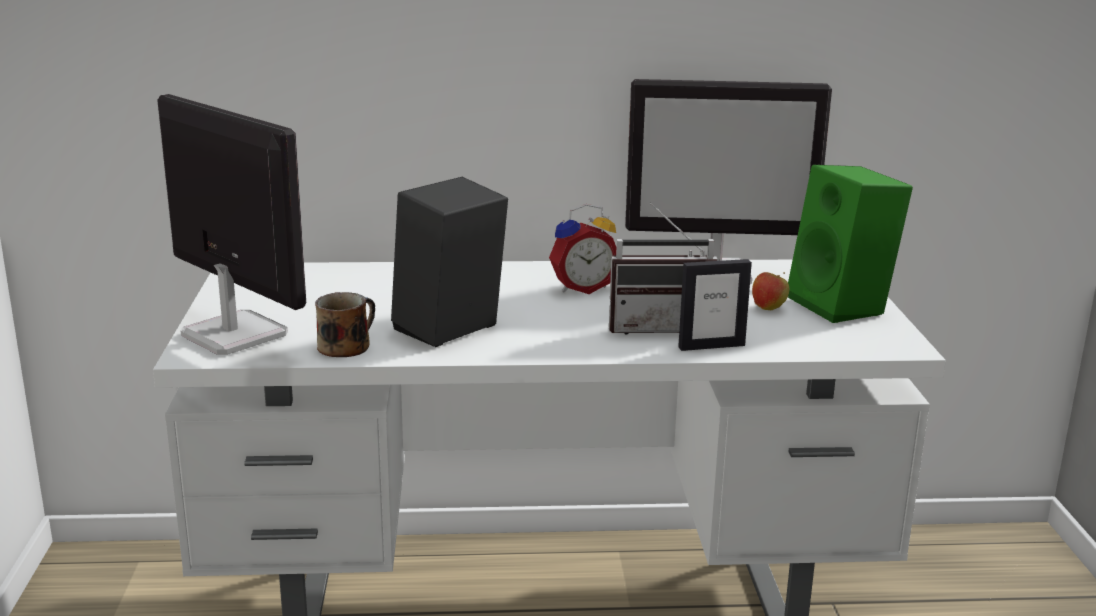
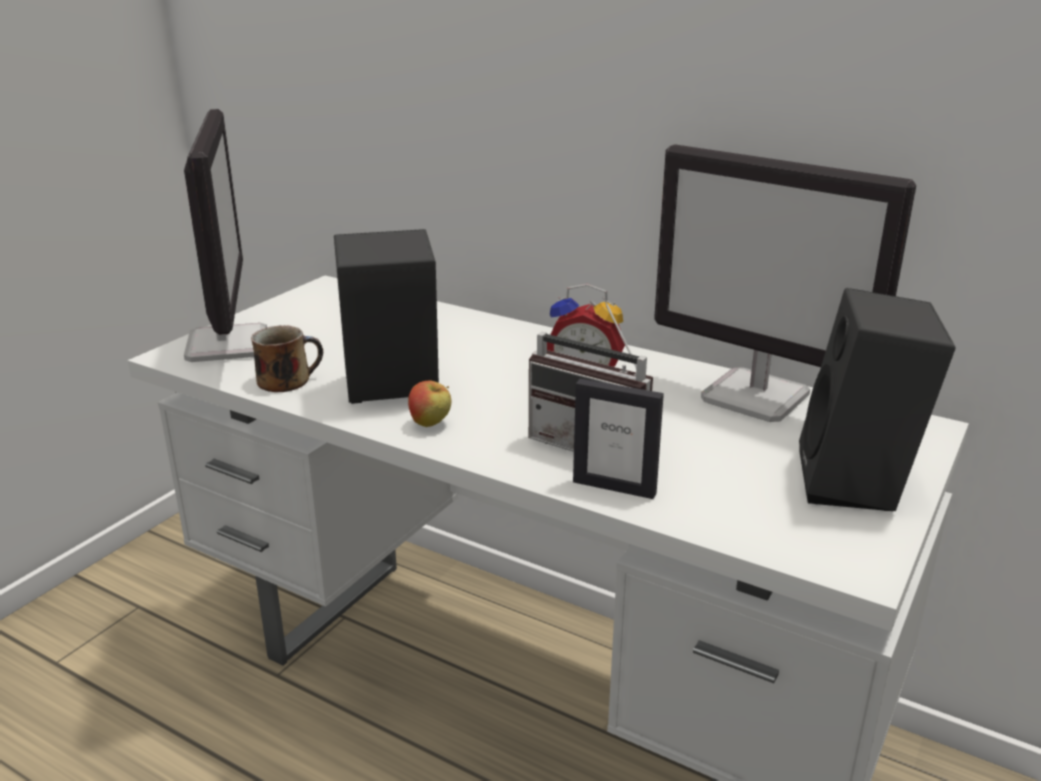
camera: 35 degrees right, 5 degrees up
(769, 308) = (755, 459): apple -> apple (430, 424)
(843, 306) = (858, 484): green speaker -> black speaker

